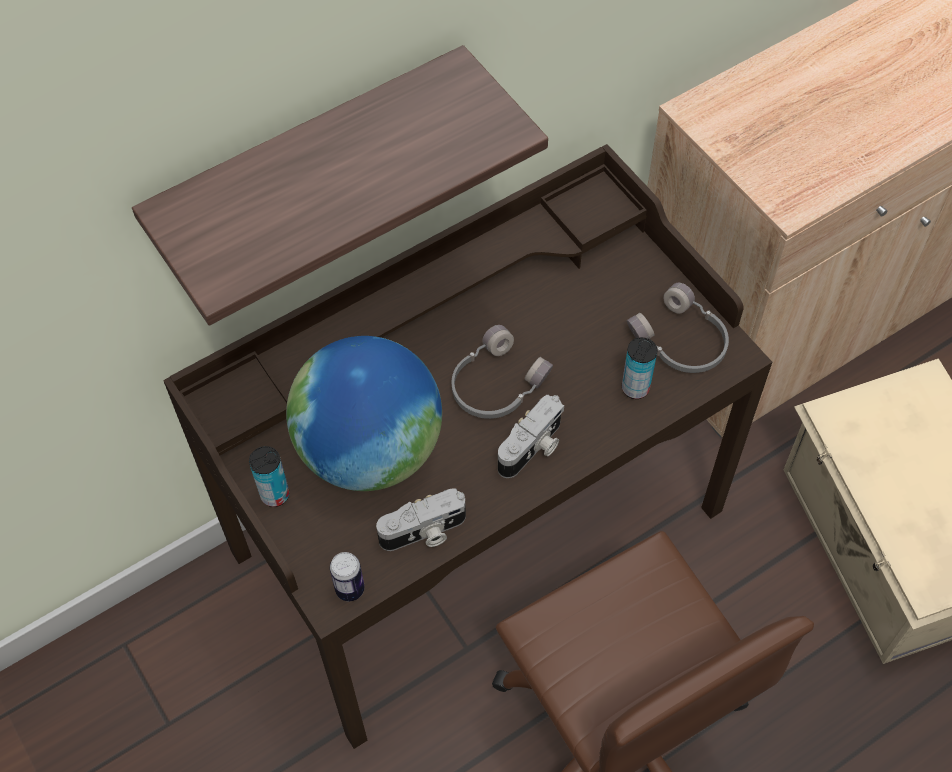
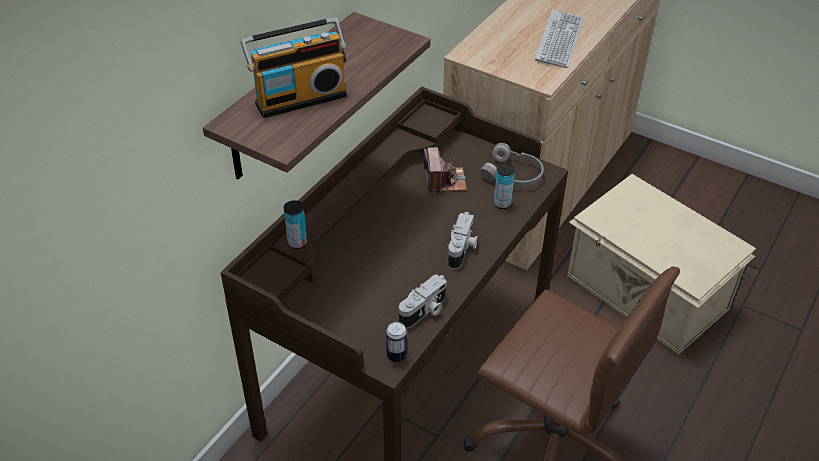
camera: 25 degrees left, 15 degrees down
(275, 495) = (318, 323): can -> can (297, 243)
(290, 196) = (300, 98): none -> radio
(371, 450) = (366, 281): globe -> none
(495, 384) = (420, 225): grey headphones -> none
(571, 317) = (444, 181): none -> camera
(865, 128) = (559, 40): none -> keyboard

